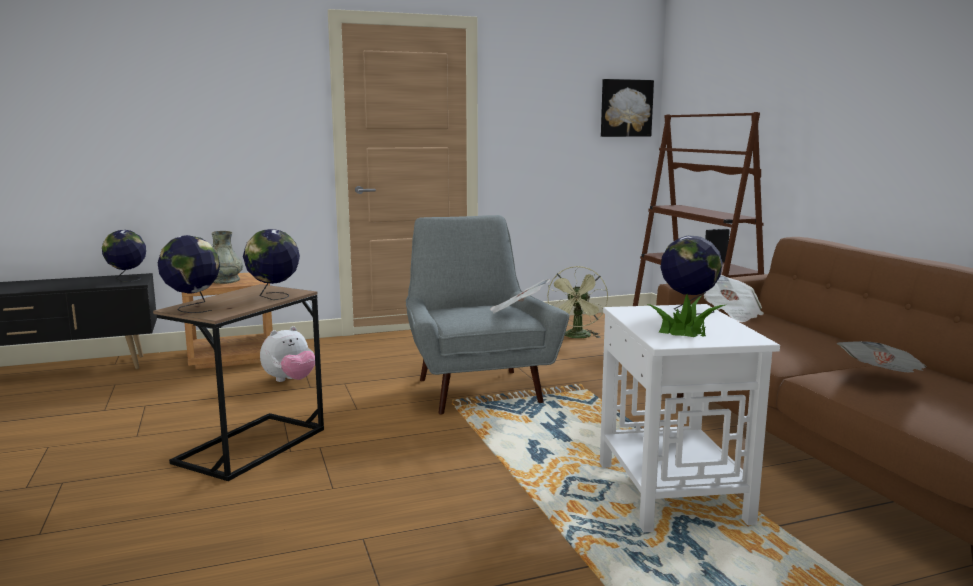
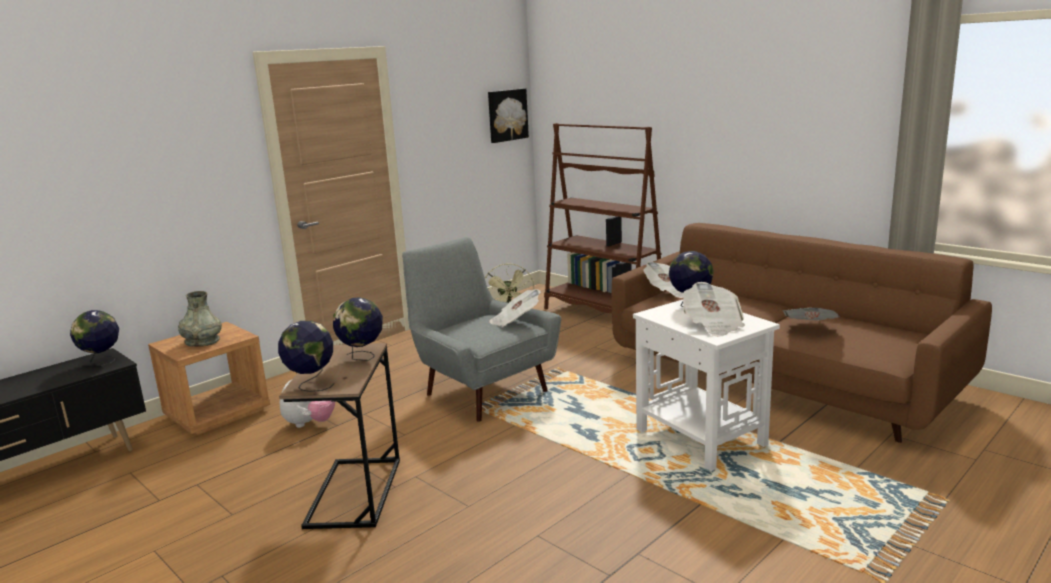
camera: 25 degrees left, 5 degrees up
(683, 331) = (712, 325): potted plant -> newspaper

